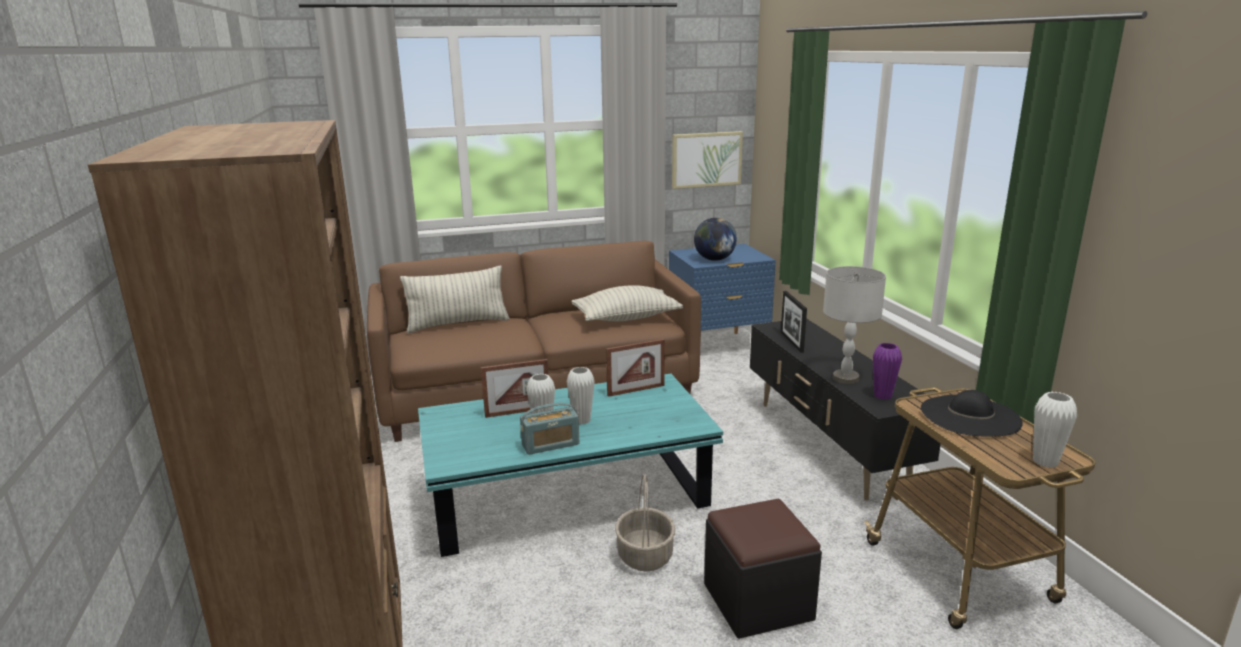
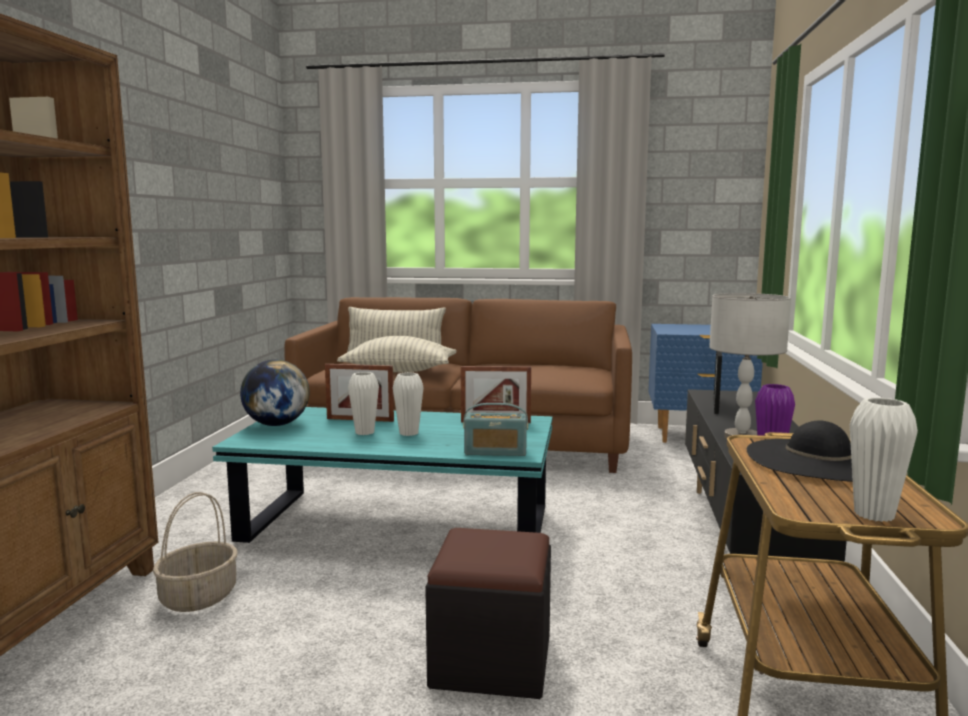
camera: 25 degrees right, 10 degrees down
(550, 444) = (352, 443): radio -> radio (495, 451)
(626, 318) = (557, 372): pillow -> pillow (399, 371)
(644, 555) = (416, 587): basket -> basket (199, 597)
(706, 159) = (700, 225): picture -> none
(714, 259) = (690, 331): globe -> globe (276, 424)

